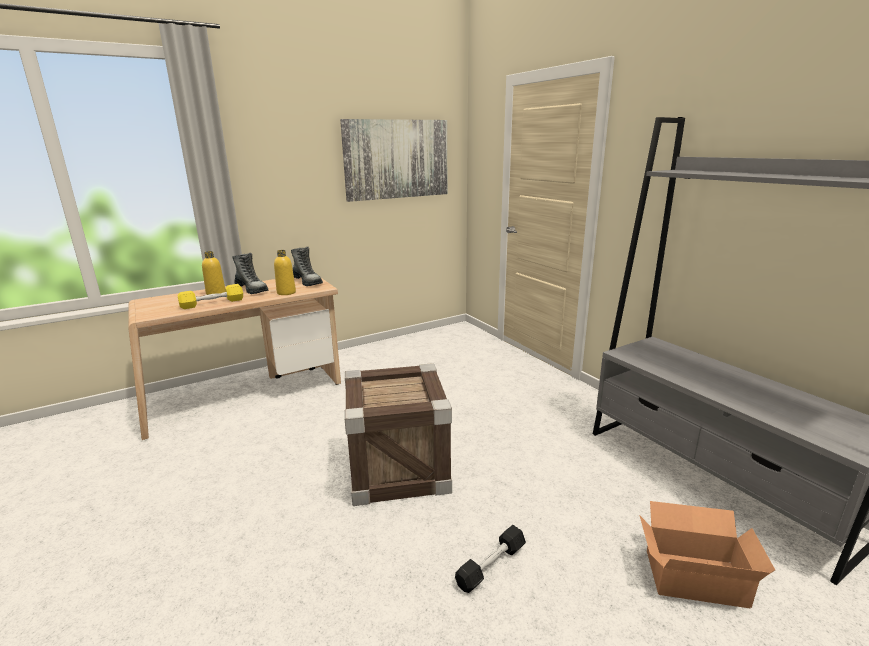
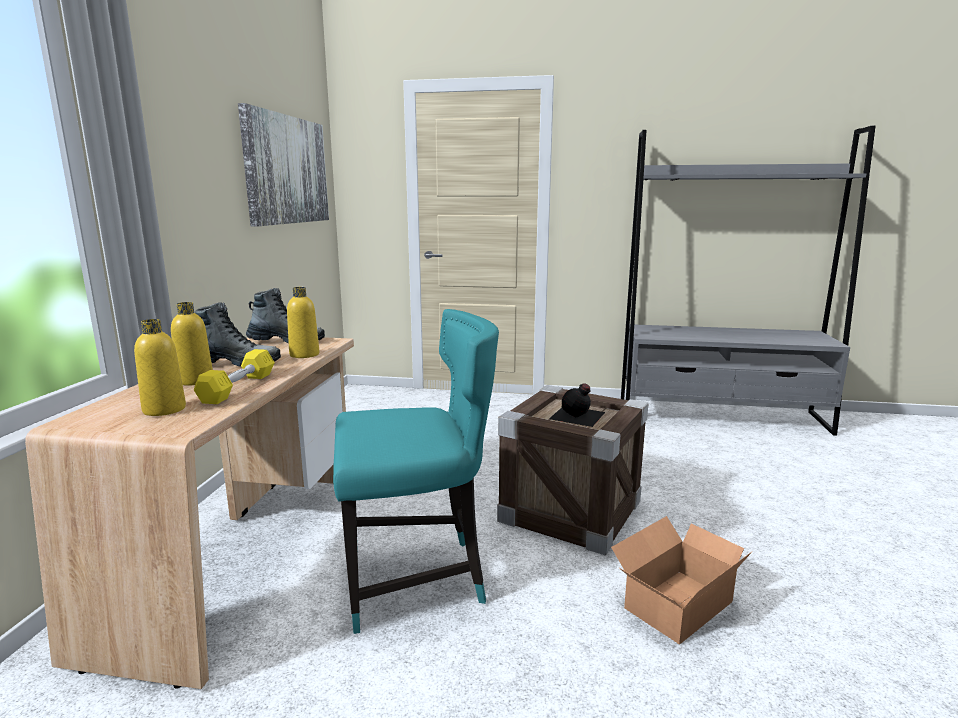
camera: 50 degrees left, 5 degrees down
(169, 305) = (164, 409): none -> yellow bottle
(264, 450) = (417, 579): none -> turquoise chair
(395, 394) = (578, 416): none -> black bottle
(491, 565) = (749, 521): black dumbbell -> none
(692, 574) = (805, 463): cardboard box -> cardboard box (673, 604)

